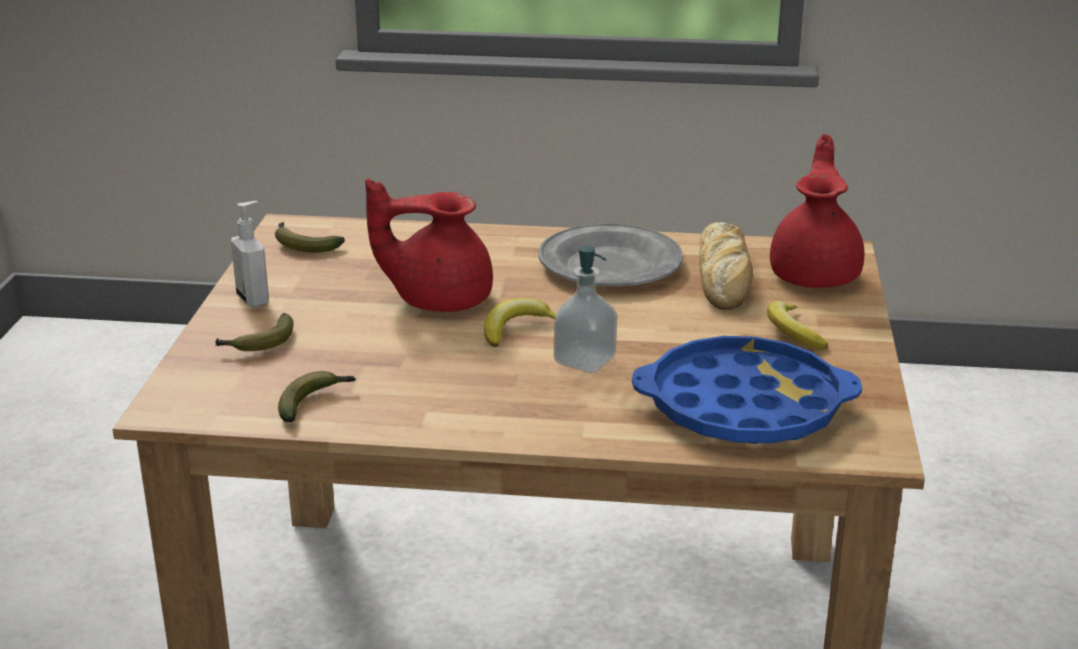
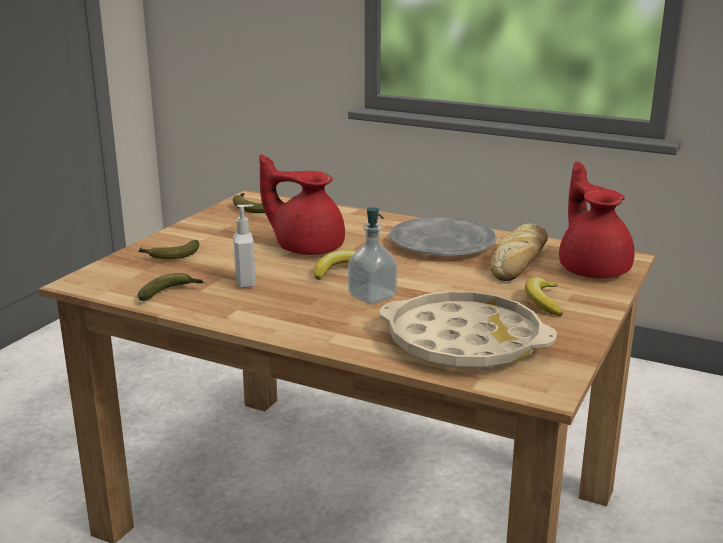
camera: 20 degrees right, 5 degrees down
(254, 299) = (191, 232): soap dispenser -> soap dispenser (246, 282)
(744, 406) = (464, 342): blue tray -> beige tray
(816, 274) = (592, 269): red teapot -> red teapot turned 45 degrees counterclockwise

